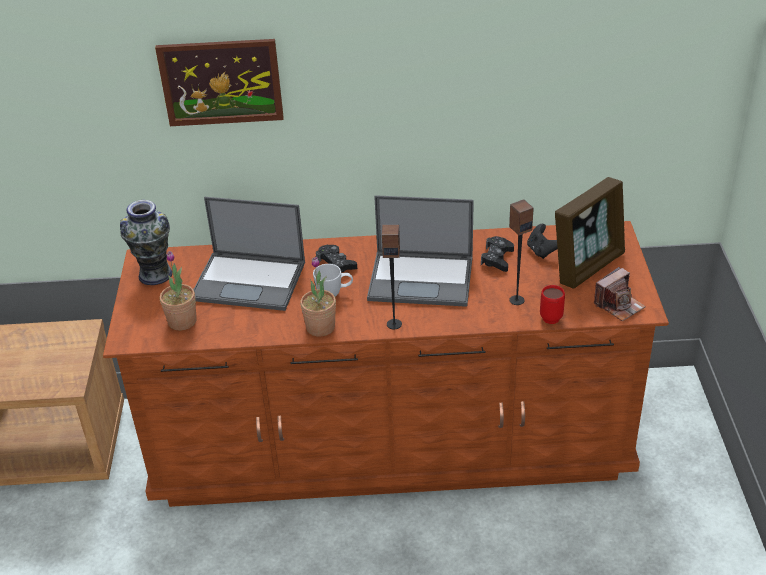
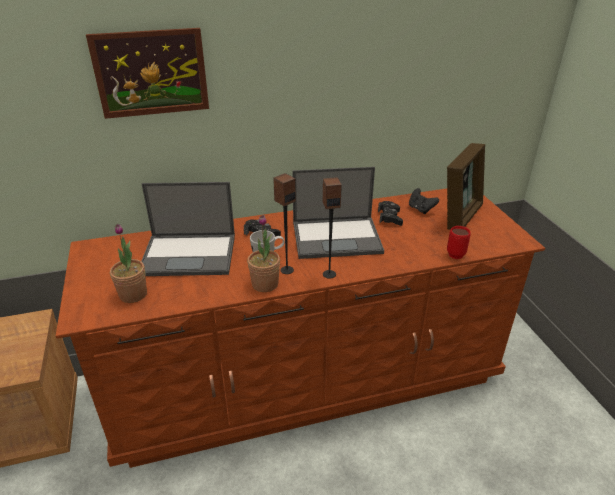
camera: 15 degrees left, 5 degrees down
(155, 275) = (100, 259): vase -> none
(516, 300) = (420, 244): speaker -> speaker (286, 270)
(619, 305) = (501, 240): camera -> none

